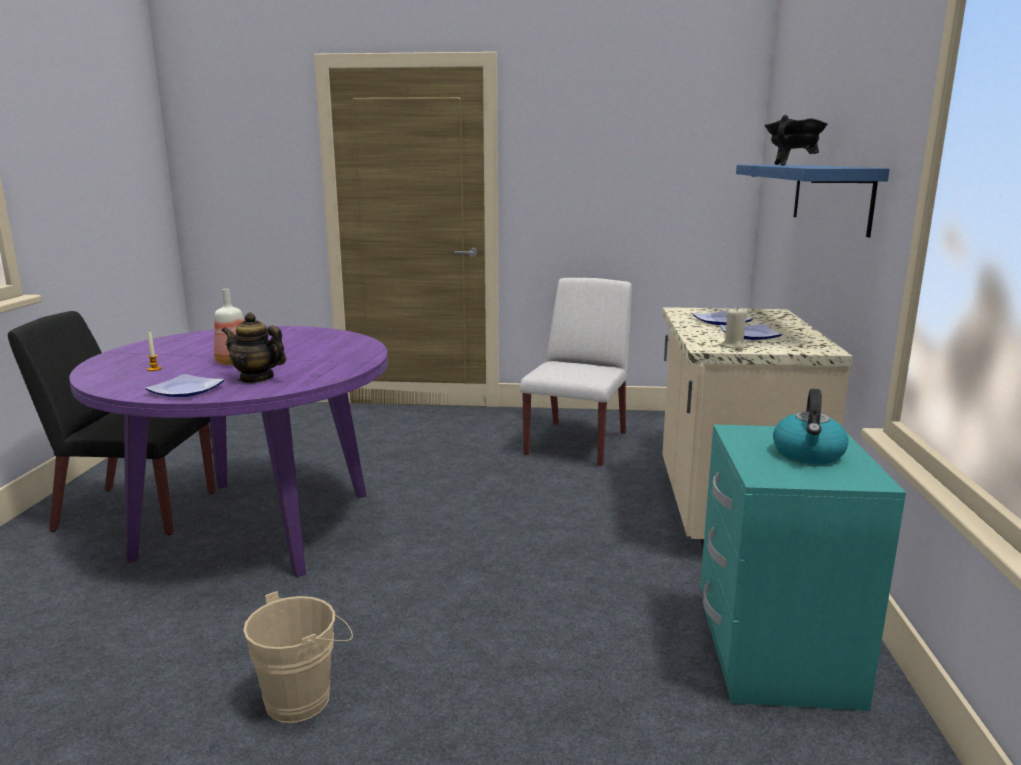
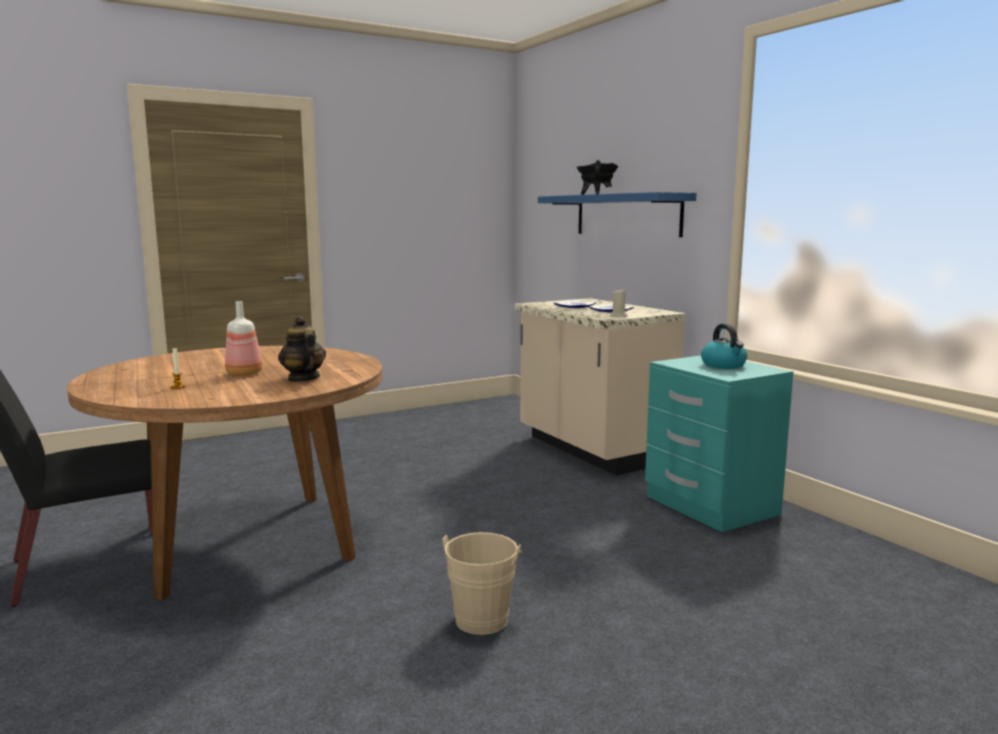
camera: 35 degrees left, 5 degrees down
(186, 391) = (265, 393): plate -> none
(256, 378) = (303, 378): teapot -> teapot turned 75 degrees clockwise
(256, 525) = (247, 541): purple dining table -> brown dining table
(577, 443) = (432, 431): white chair -> none

